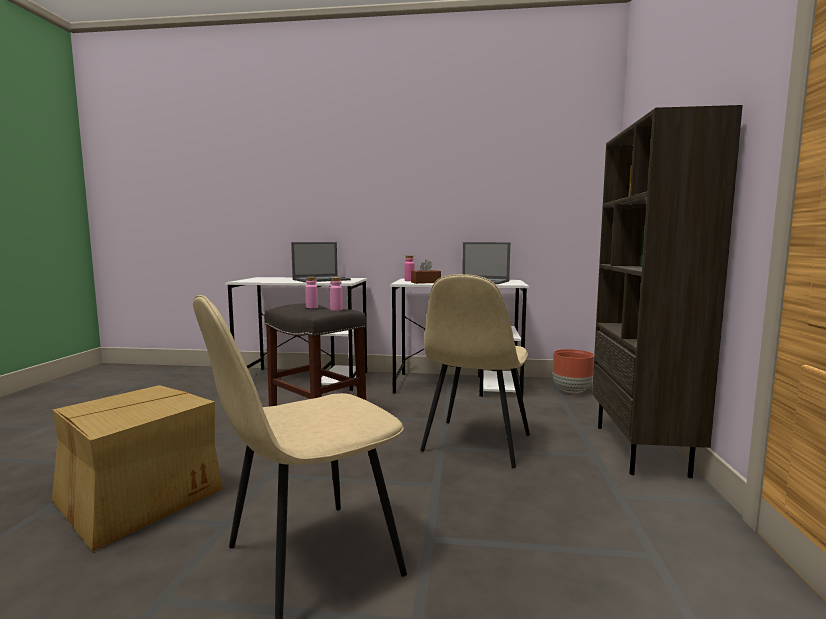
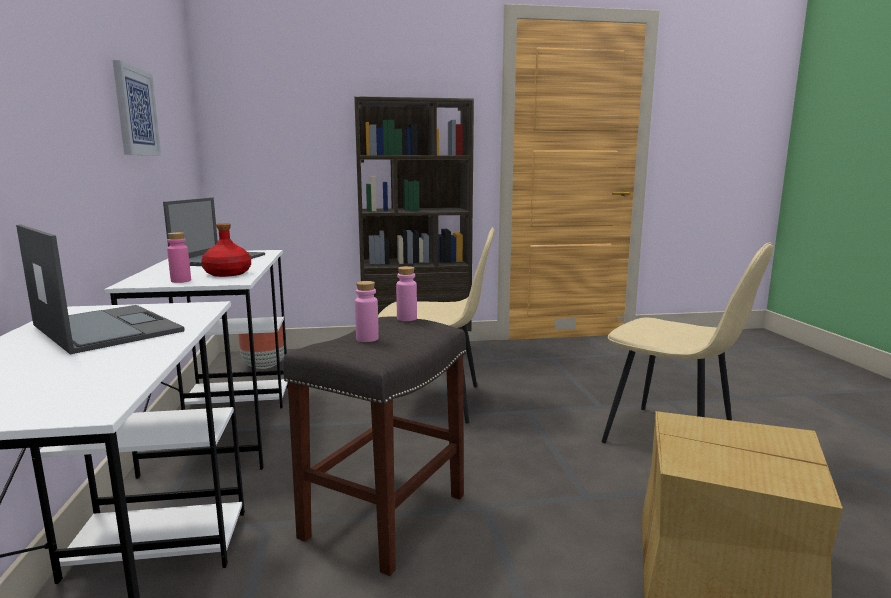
camera: 105 degrees left, 5 degrees up
(425, 282) = (227, 273): brown tissue box -> red bottle
(479, 191) = (135, 112): none -> picture

